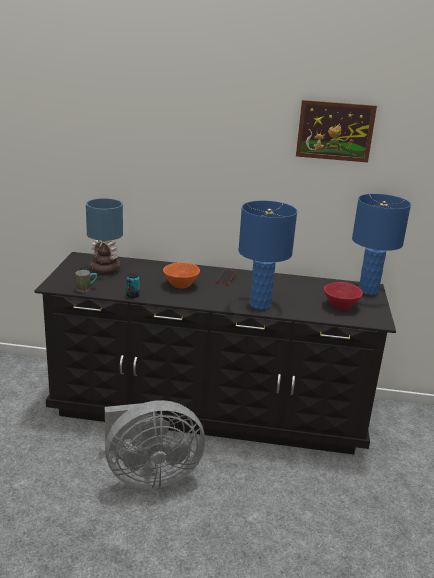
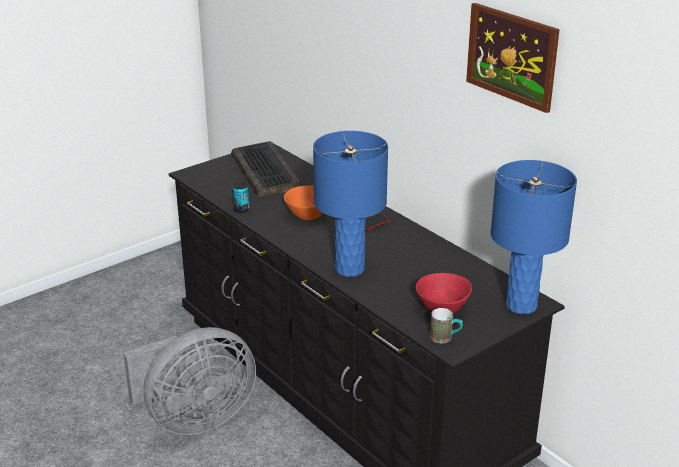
camera: 45 degrees right, 5 degrees up
(86, 289) = (212, 187): mug -> mug (445, 338)
(106, 269) = (266, 172): table lamp -> keyboard
(149, 475) = (194, 419): grey fan -> grey fan turned 60 degrees counterclockwise

